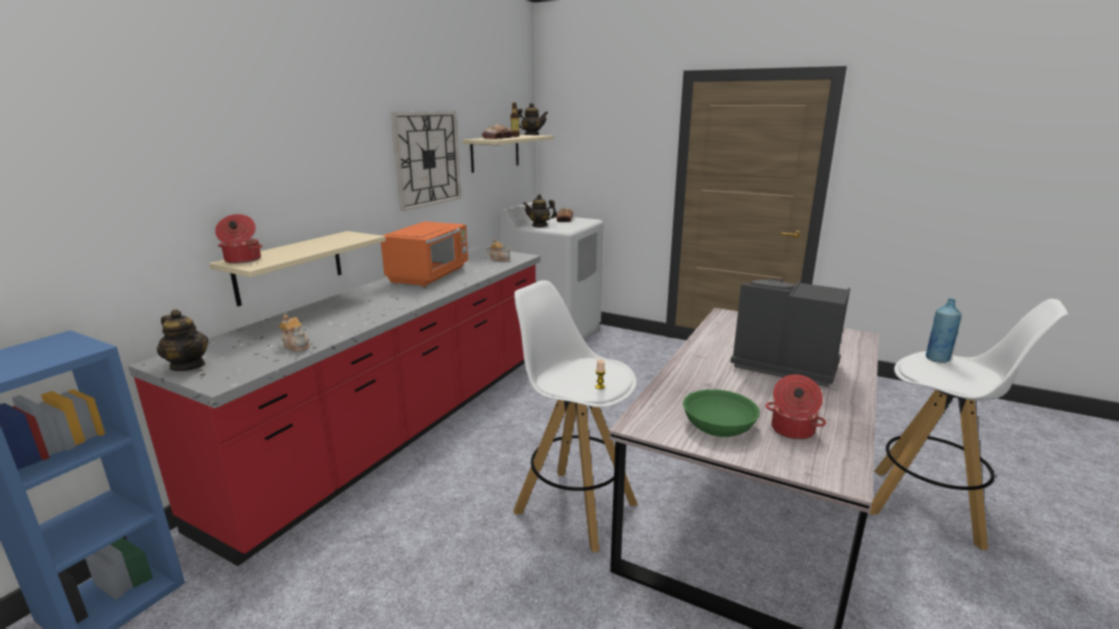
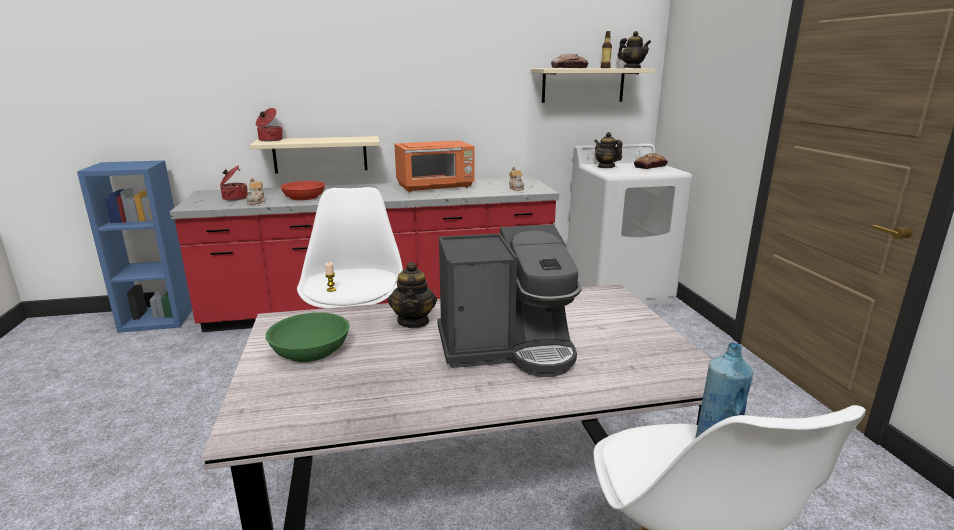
camera: 50 degrees right, 0 degrees up
(188, 366) = (205, 197): teapot -> teapot (414, 321)
(333, 323) = (304, 197): none -> red bowl
(427, 159) = (479, 84): wall clock -> none
(781, 364) = (507, 347): coffee machine -> coffee machine turned 90 degrees clockwise
(791, 430) = (333, 385): cooking pot -> cooking pot (234, 198)

